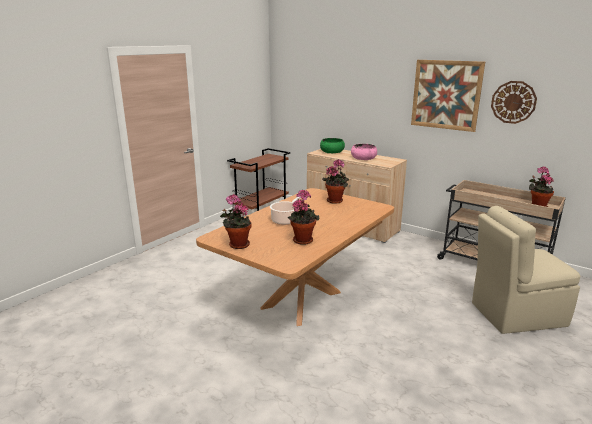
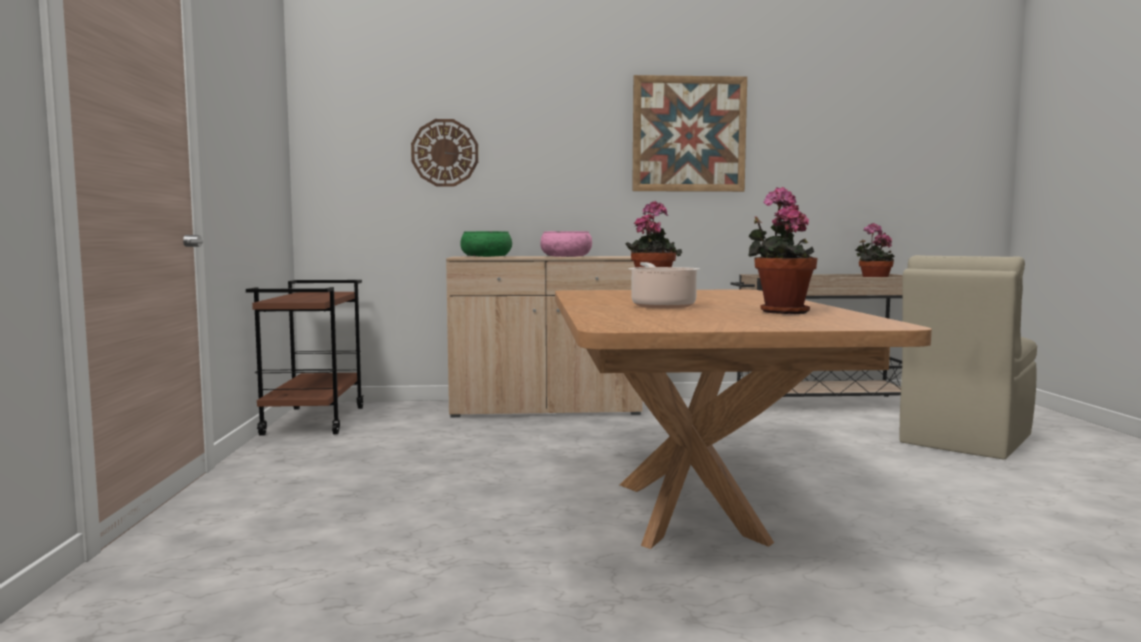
camera: 40 degrees left, 15 degrees down
(237, 245) = (704, 325): potted plant -> none
(513, 102) = (794, 139): wall clock -> wall clock (445, 153)

